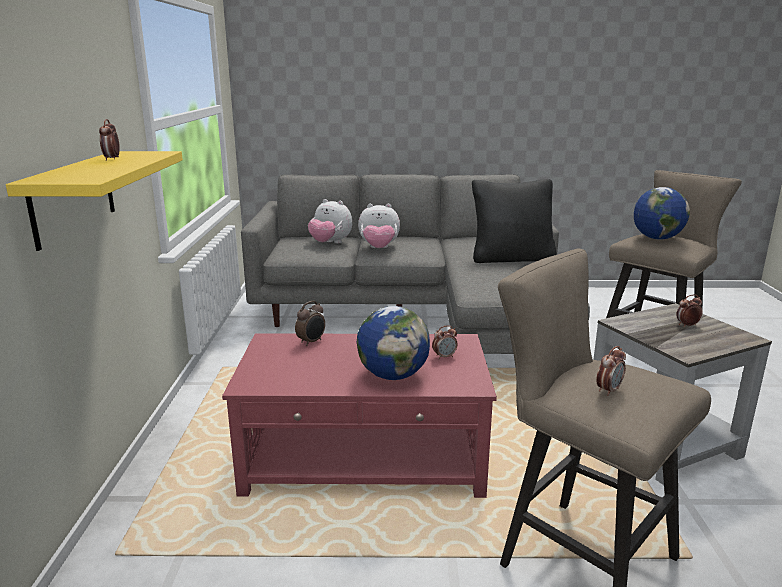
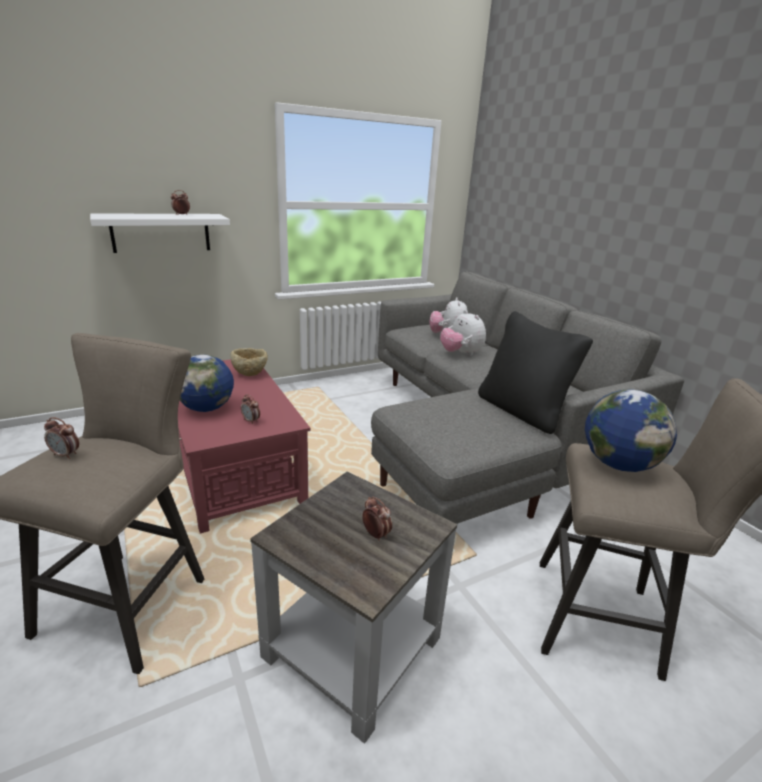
camera: 60 degrees right, 5 degrees up
(73, 197) = (161, 232): yellow shelf -> white shelf
(311, 342) = (250, 373): alarm clock -> beige bowl

